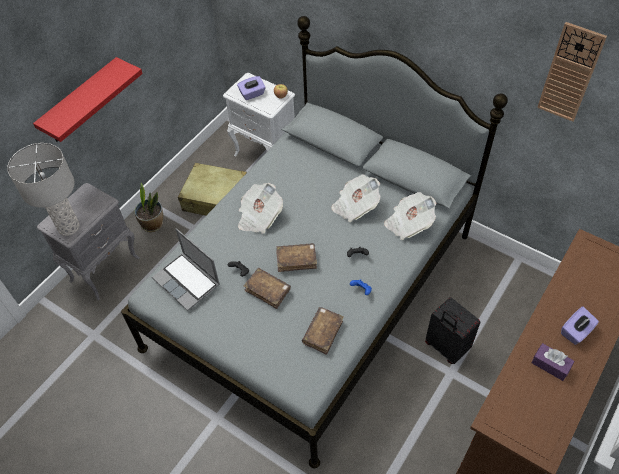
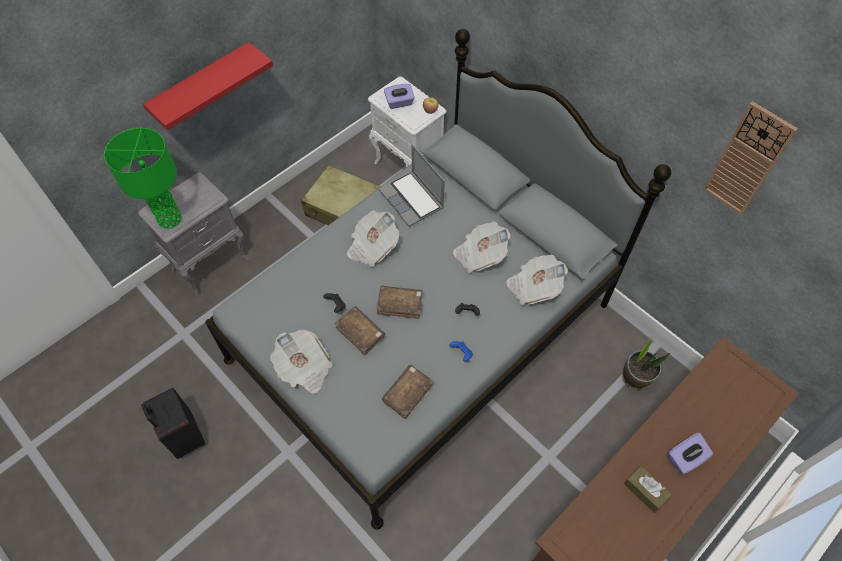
camera: 10 degrees right, 5 degrees up
(68, 227) = (169, 218): white table lamp -> green table lamp
(153, 224) = (271, 224): potted plant -> potted plant (636, 377)
(187, 282) = (278, 305): laptop -> laptop (412, 200)
(224, 330) = (304, 368): none -> newspaper
(445, 347) = (550, 427): black suitcase -> black suitcase (184, 437)
(550, 365) = (645, 491): purple tissue box -> brown tissue box

